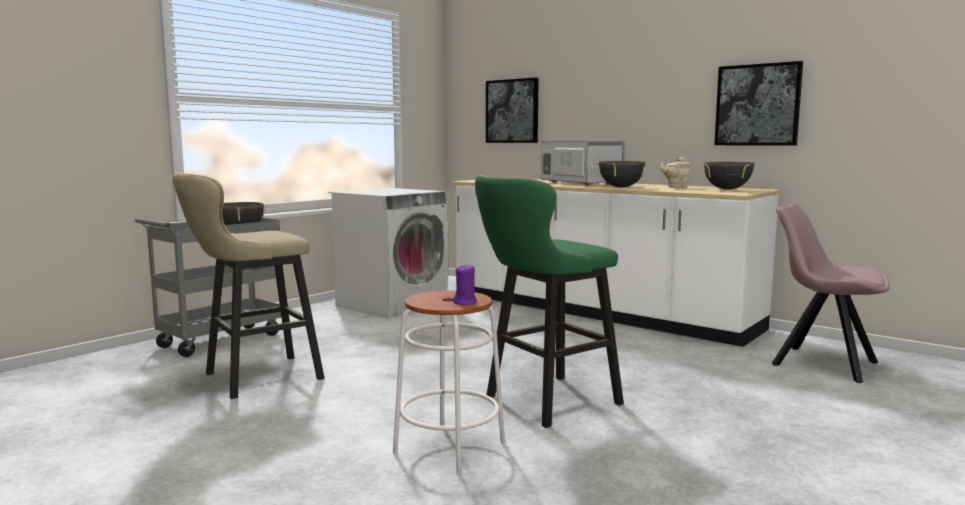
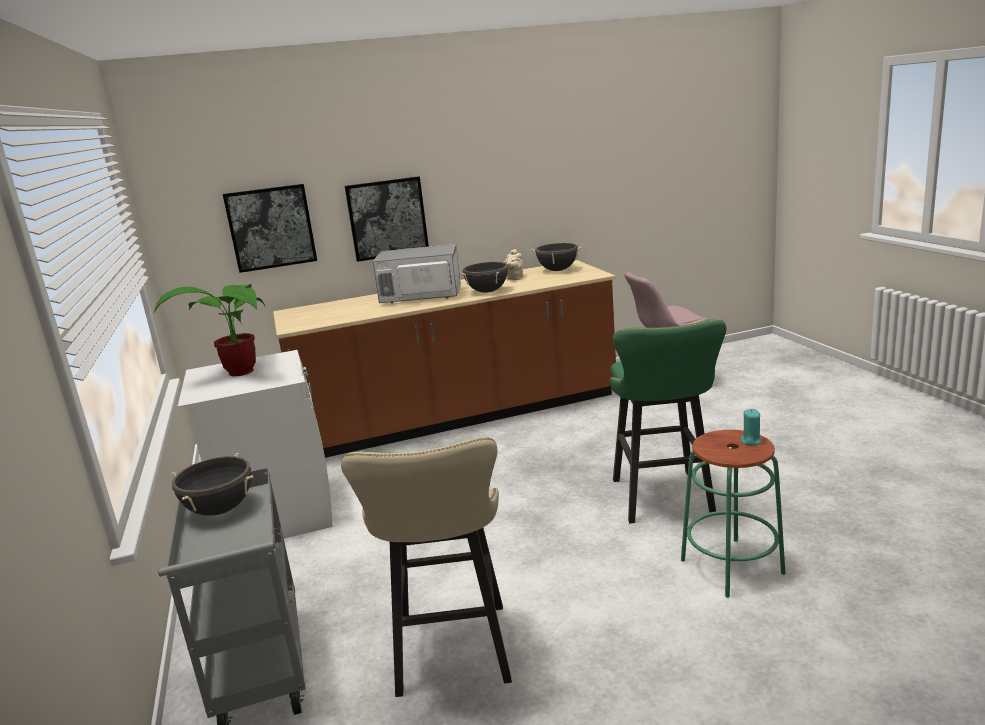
camera: 55 degrees left, 10 degrees up
(388, 190) = (236, 373): none -> potted plant
(449, 448) = (731, 566): white stool -> green stool
(465, 302) = (750, 441): purple candle -> turquoise candle
(596, 311) = (459, 417): white counter -> brown counter
(757, 105) = (549, 191): picture -> picture (387, 218)

